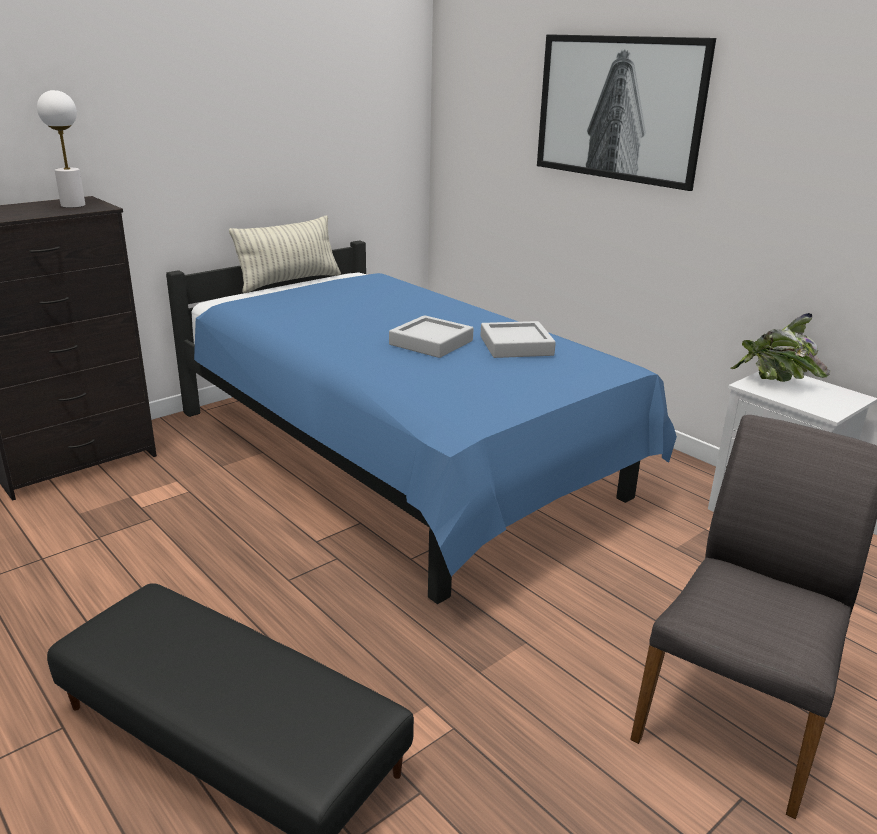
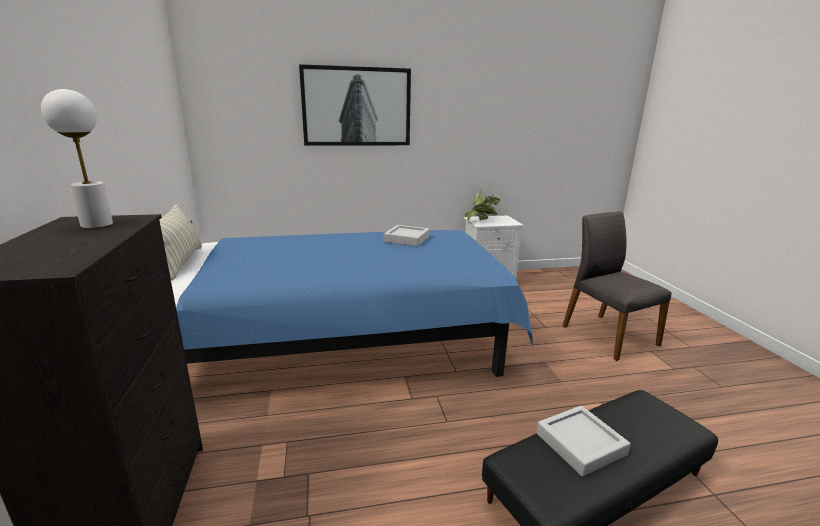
camera: 60 degrees left, 5 degrees down
(431, 343) = (377, 252): grey tray -> grey tray (580, 444)

